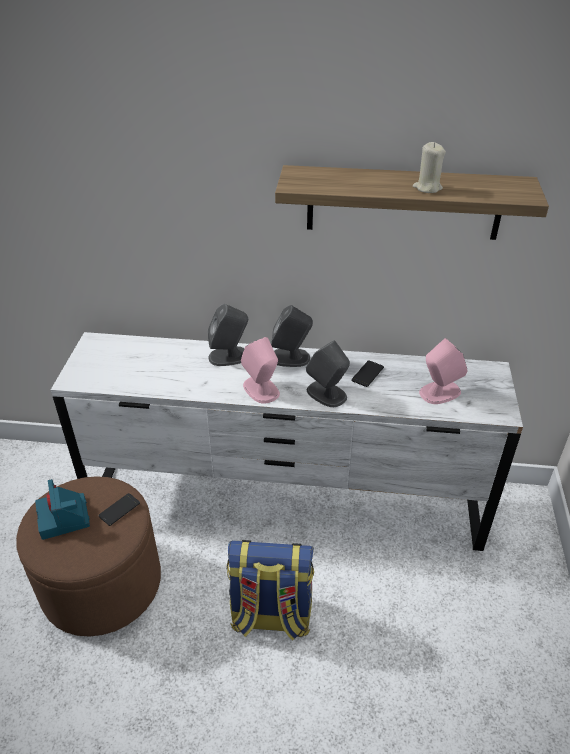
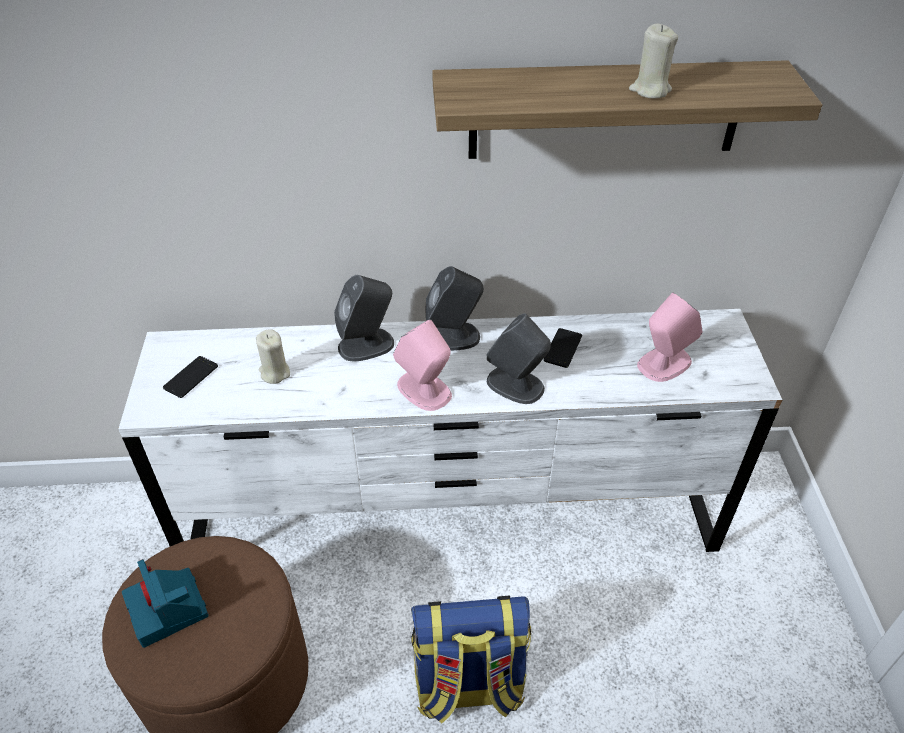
camera: 10 degrees left, 5 degrees up
(119, 509) = (246, 584): phone -> phone (191, 377)
(161, 367) = (274, 373): none -> beige candle

